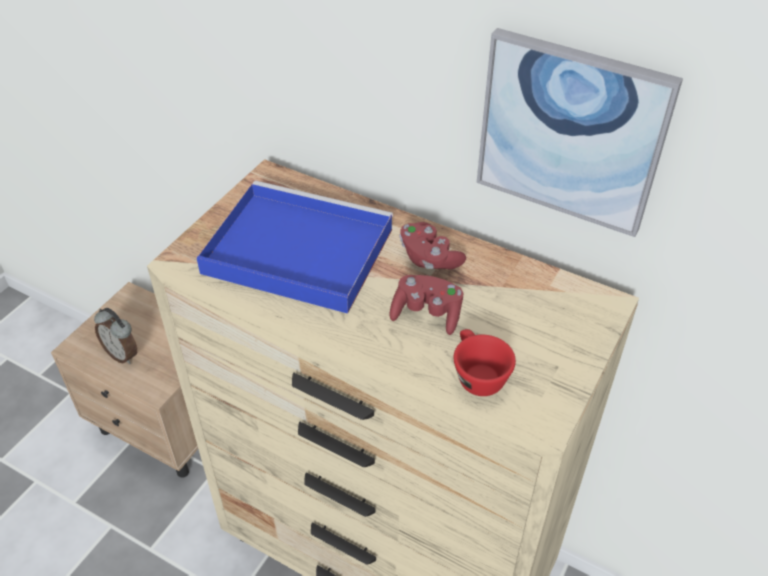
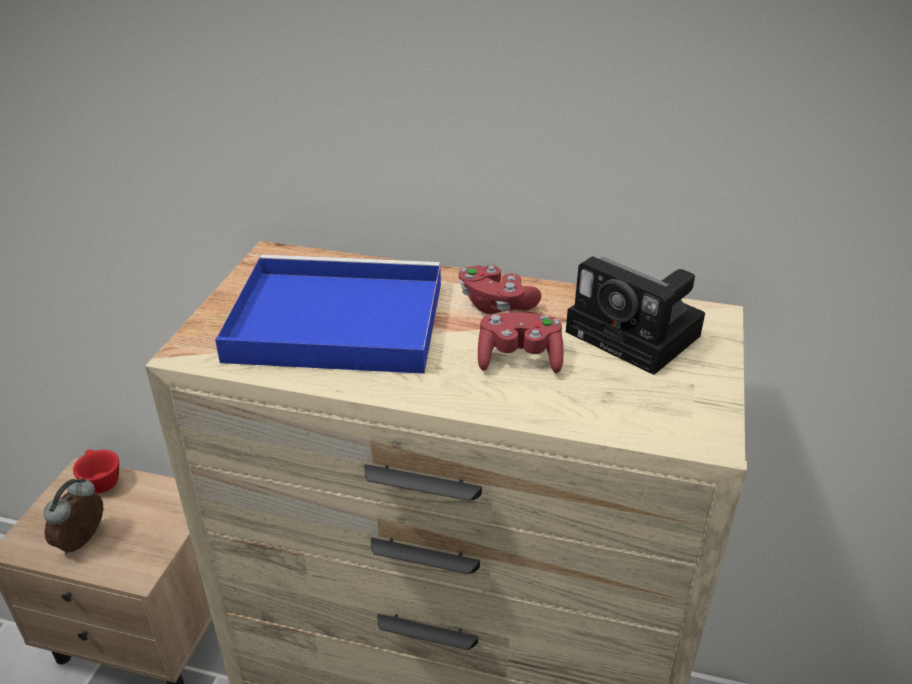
camera: 15 degrees left, 10 degrees down
(122, 354) = (84, 541): alarm clock -> alarm clock turned 90 degrees clockwise
(476, 375) = (606, 409): red cup -> red cup (99, 480)
(533, 310) = (638, 335): none -> camera
(570, 132) = (646, 119): picture -> none

